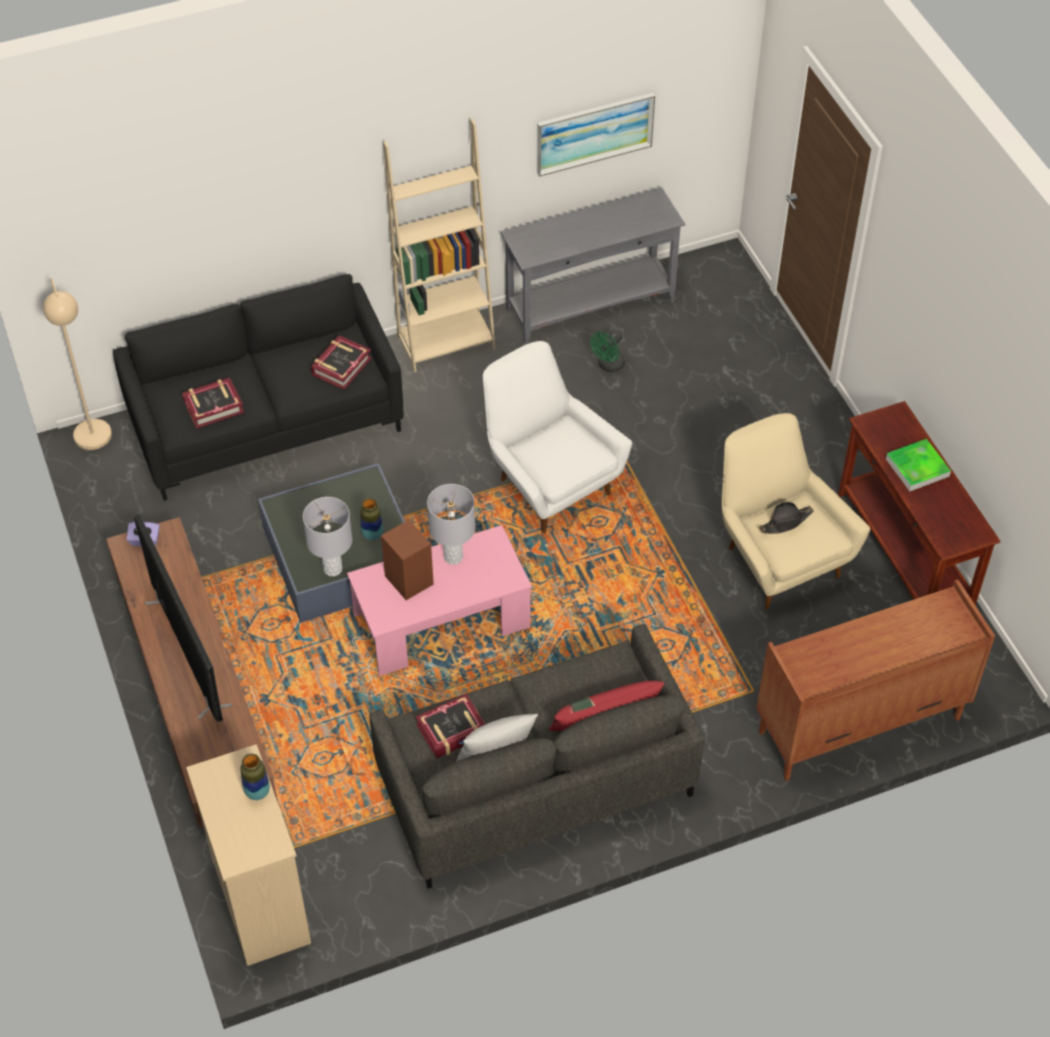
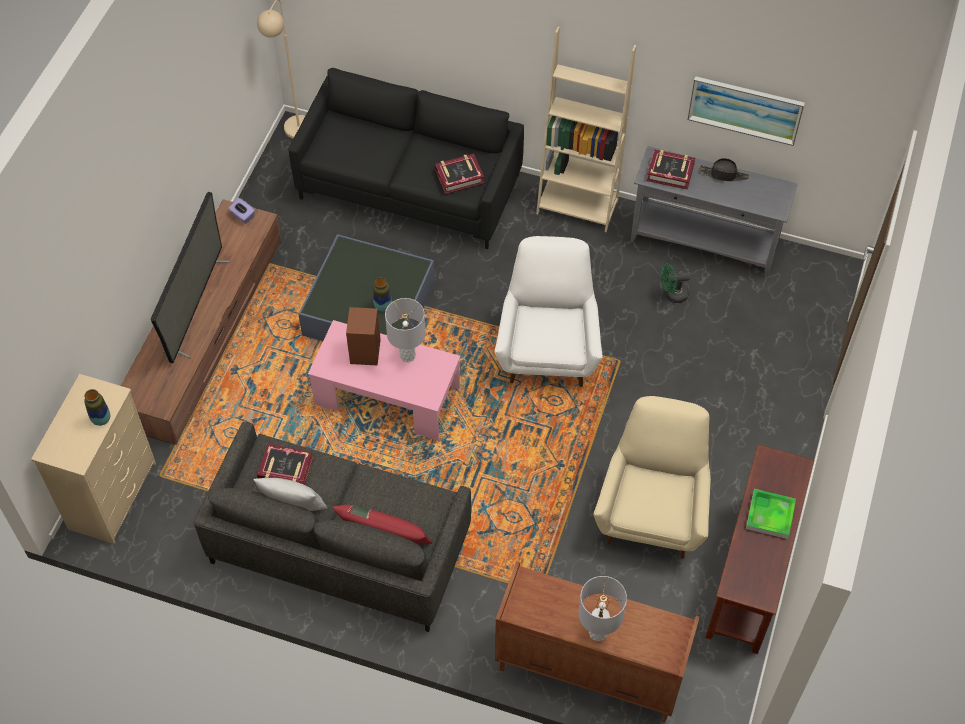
camera: 40 degrees right, 5 degrees up
(213, 407) = (354, 153): book -> book (670, 172)
(332, 569) = (336, 312): grey table lamp -> grey table lamp (597, 632)
(786, 522) = (652, 489): black hat -> black hat (724, 174)

